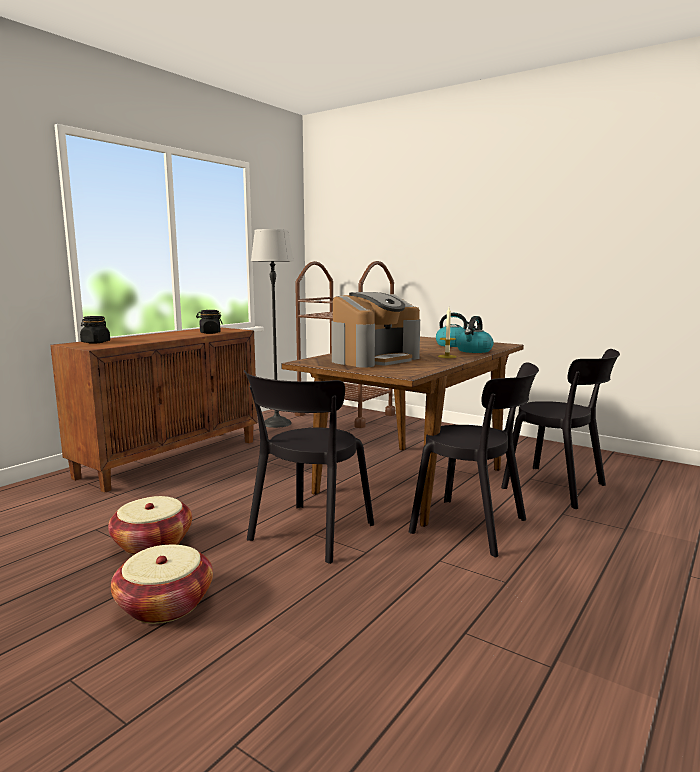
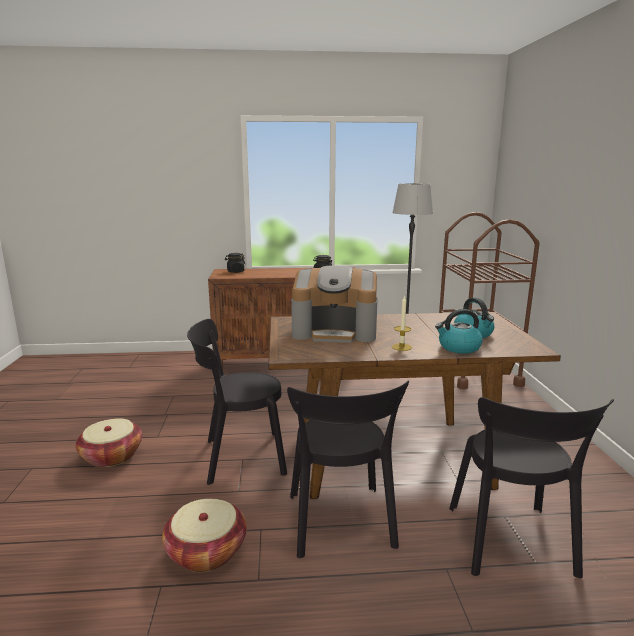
camera: 50 degrees right, 5 degrees up
(153, 544) = (173, 418): basket -> basket (206, 551)

